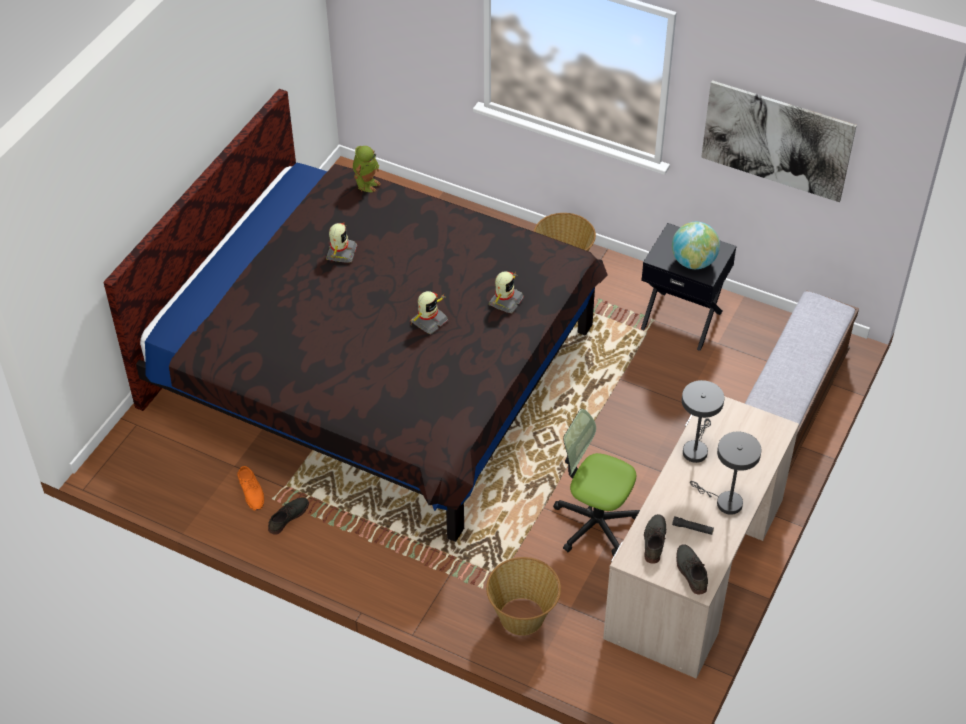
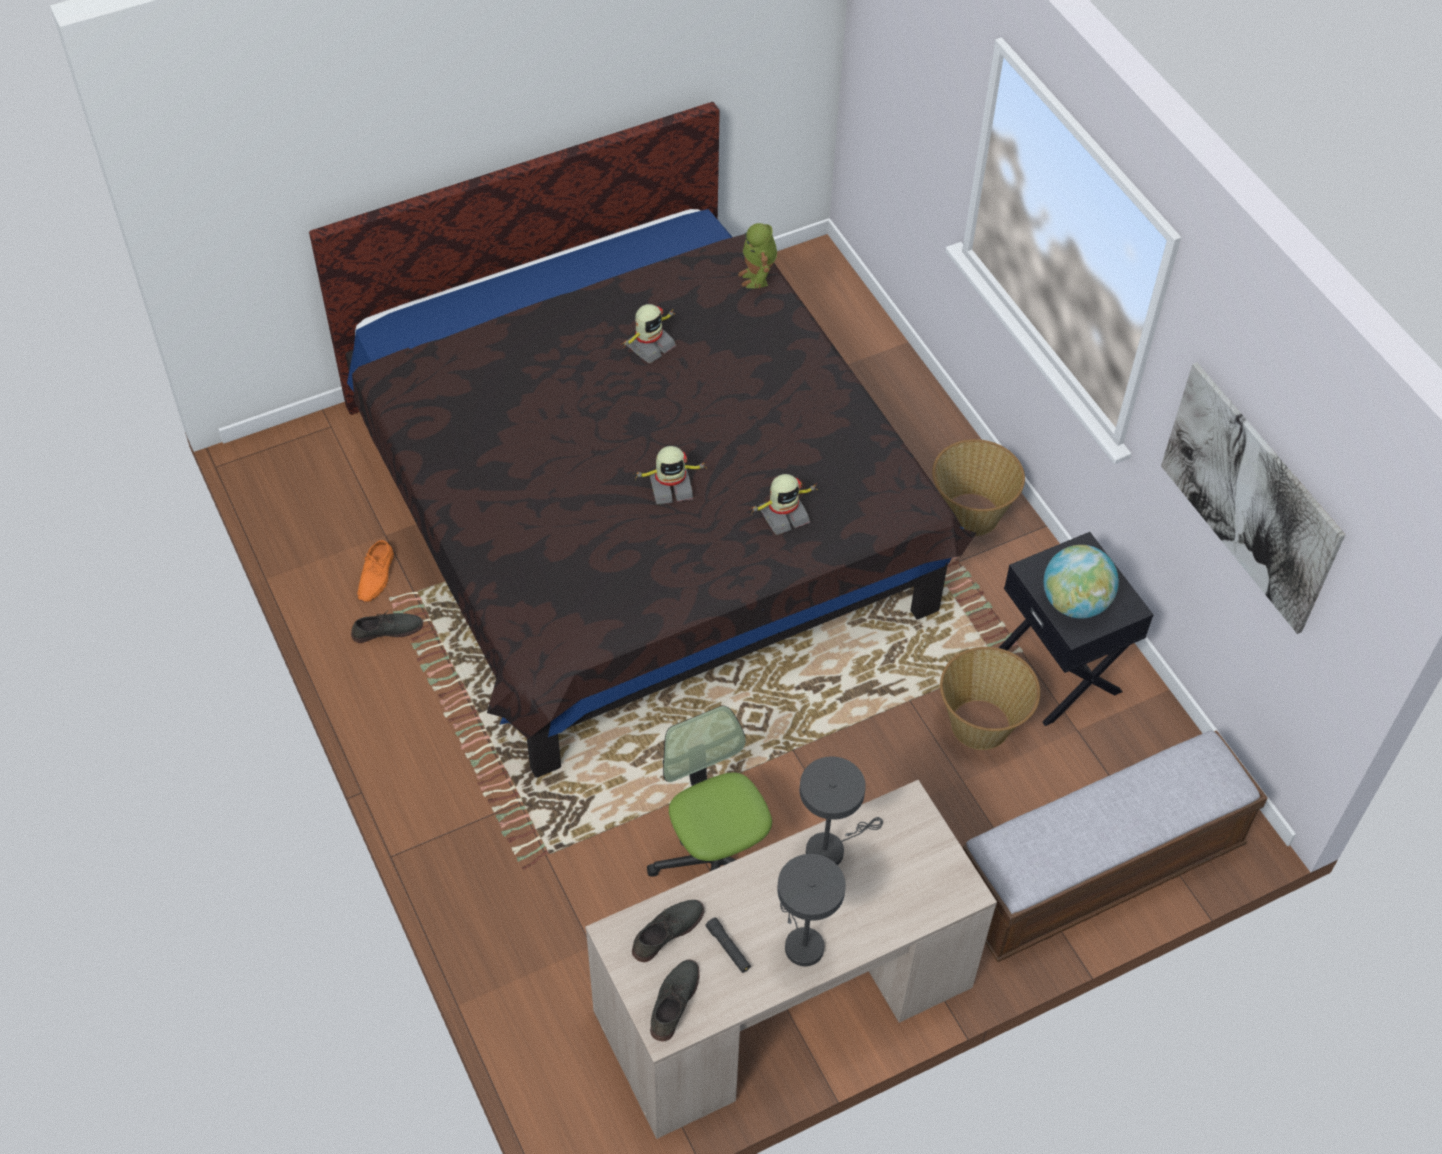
camera: 35 degrees right, 5 degrees up
(366, 184) = (757, 277): toy robot -> toy robot turned 105 degrees clockwise
(522, 616) = (528, 919): basket -> basket (981, 725)

